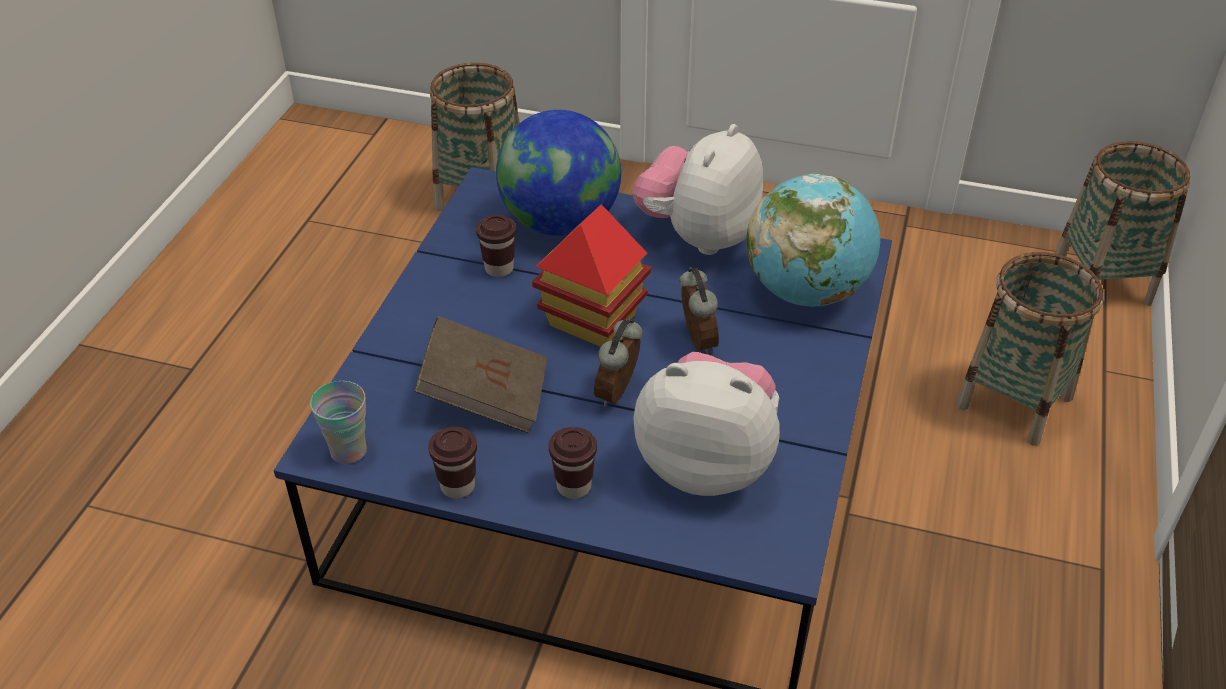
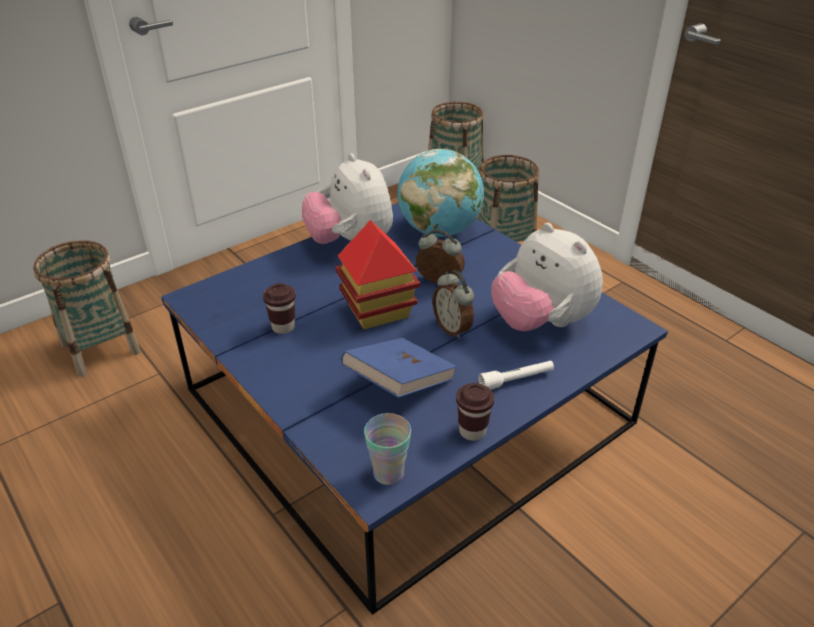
camera: 55 degrees left, 5 degrees down
(485, 396) = (399, 384): brown book -> blue book
(560, 223) = (271, 284): globe -> none
(574, 486) = (516, 380): brown cup -> white flashlight
(707, 464) = (541, 322): plush toy -> plush toy turned 90 degrees counterclockwise

